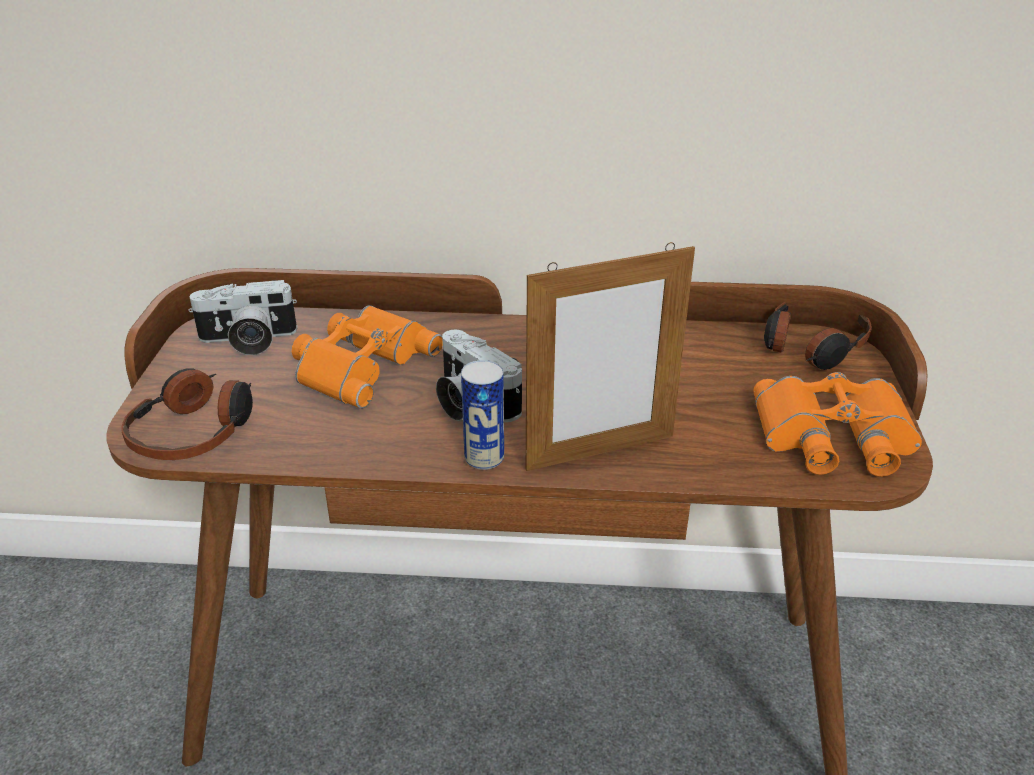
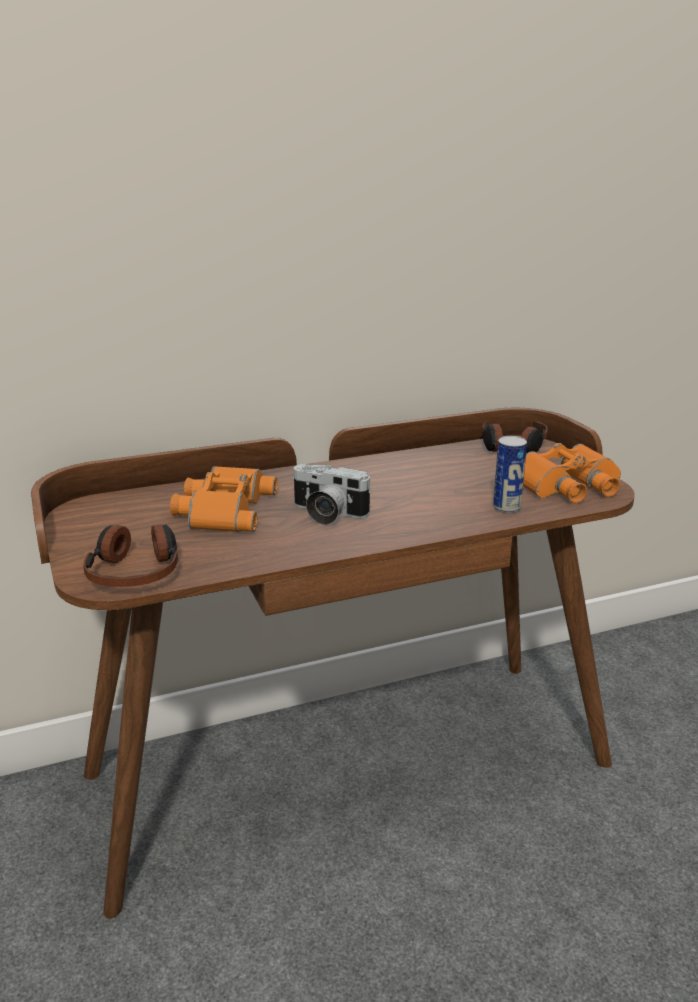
camera: 25 degrees left, 10 degrees down
(247, 341) = (116, 514): camera -> none
(484, 458) = (367, 539): can -> can (507, 508)
(600, 452) = (439, 520): picture frame -> none

